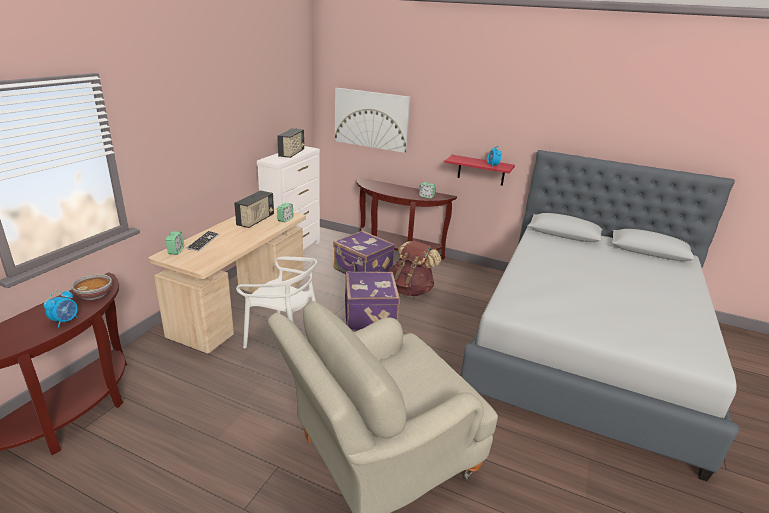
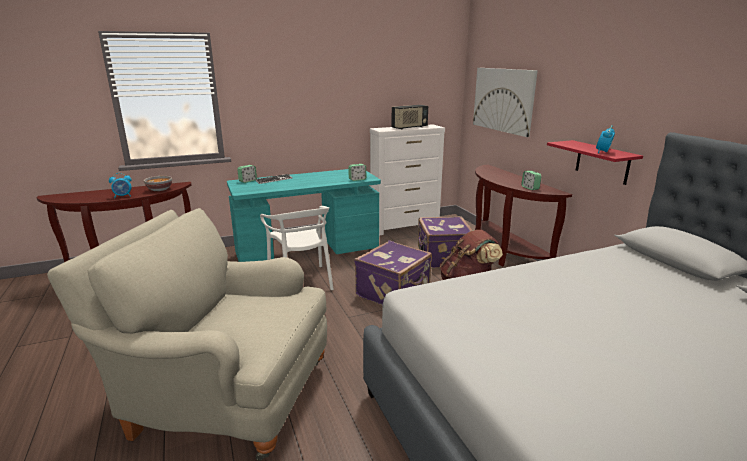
camera: 45 degrees right, 5 degrees down
(241, 307) = (308, 251): beige desk -> turquoise desk
(256, 220) = (334, 176): radio -> none

